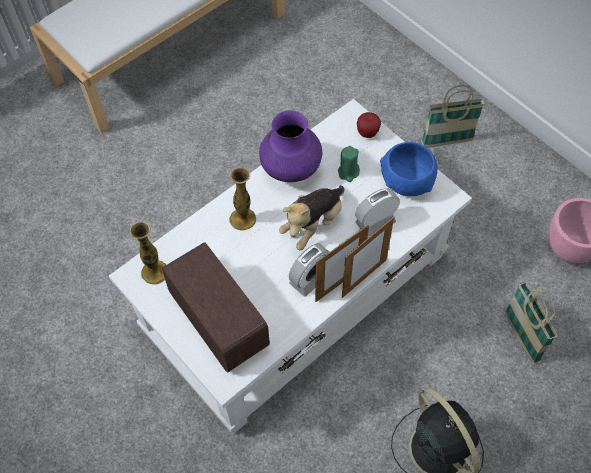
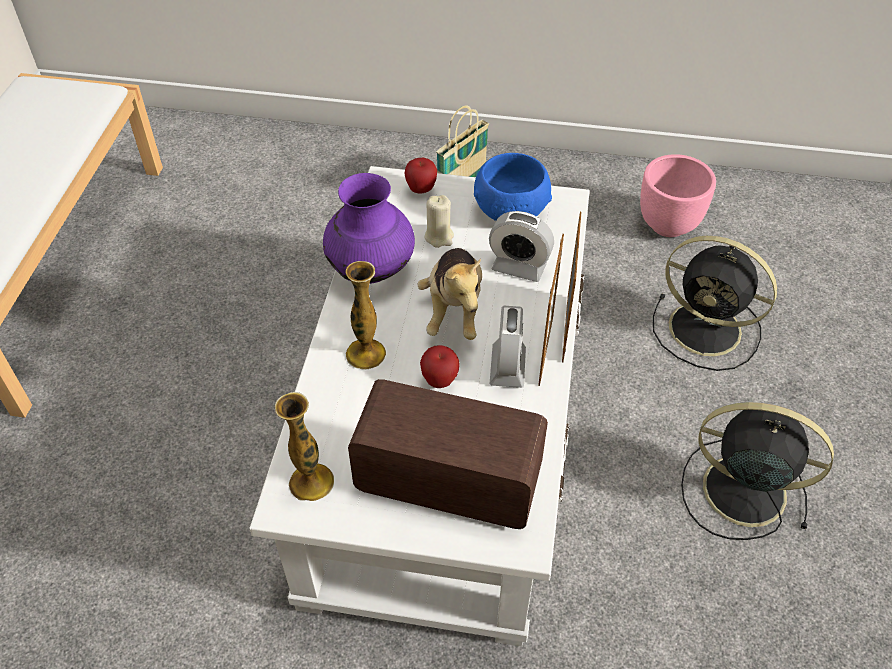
camera: 40 degrees left, 10 degrees down
(266, 261) = (439, 380): none -> apple
(348, 172) = (439, 237): green candle -> beige candle
(375, 222) = (519, 267): alarm clock -> alarm clock turned 90 degrees counterclockwise
(521, 337) = (708, 330): basket -> black fan

